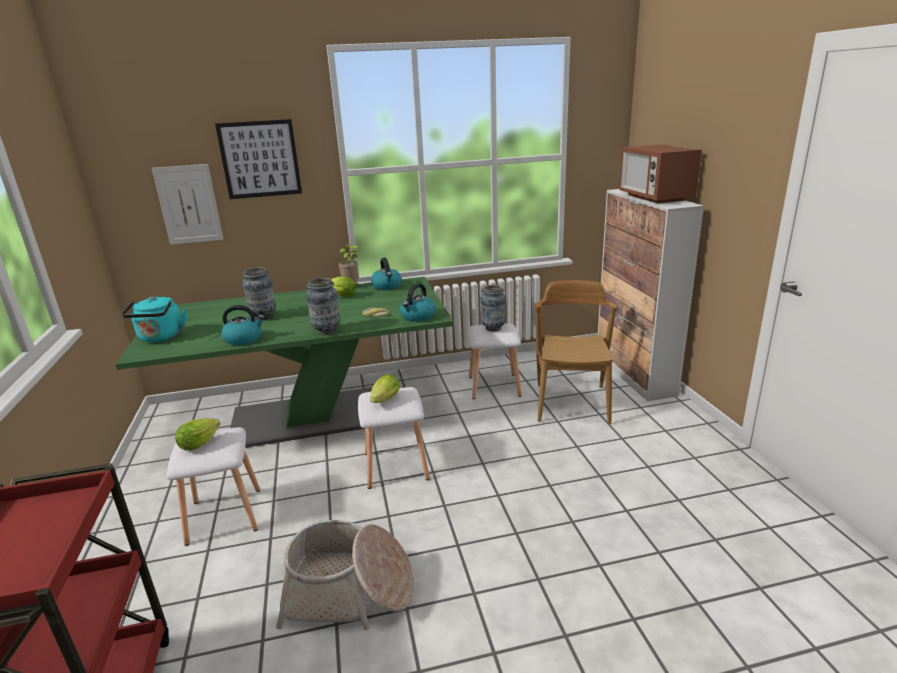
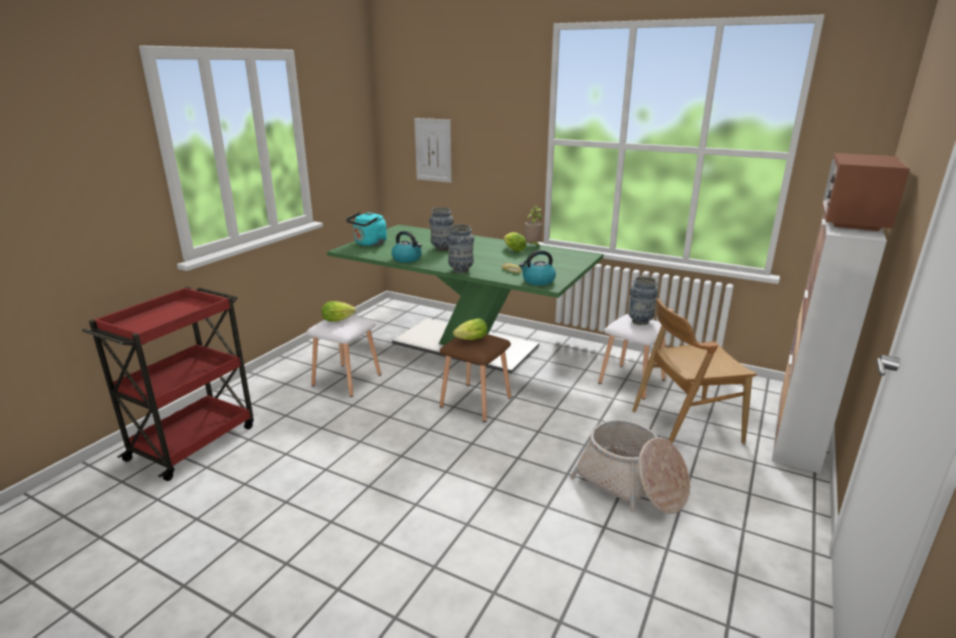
camera: 40 degrees right, 0 degrees up
(260, 159) = (487, 120): picture -> none
(349, 593) = (352, 458): basket -> basket (631, 484)
(387, 286) = (559, 252): kettle -> none
(395, 466) = (474, 402): white stool -> brown stool
(572, 403) = (685, 426): brown chair -> brown chair turned 150 degrees counterclockwise

